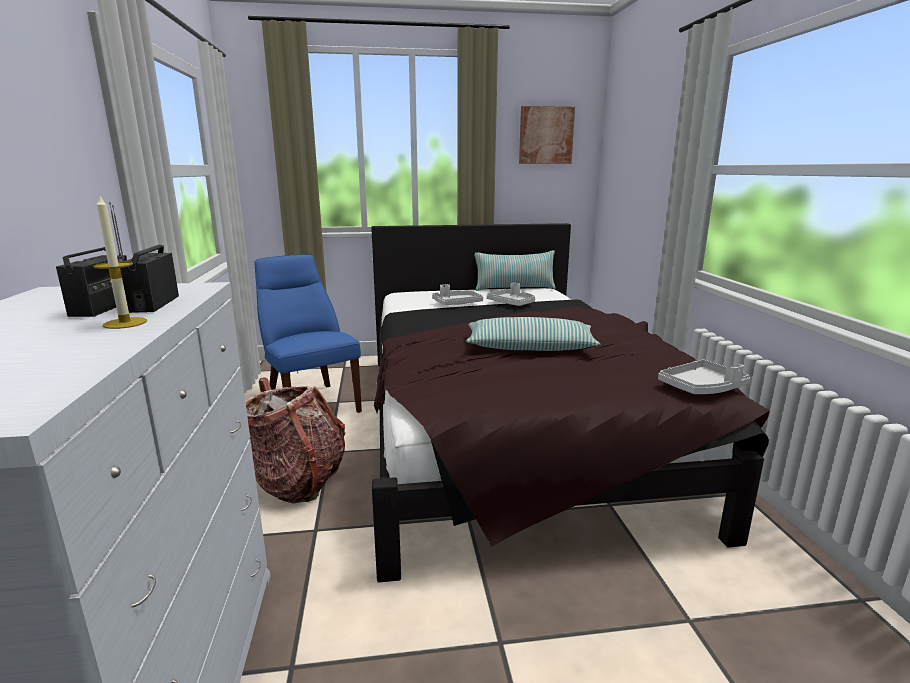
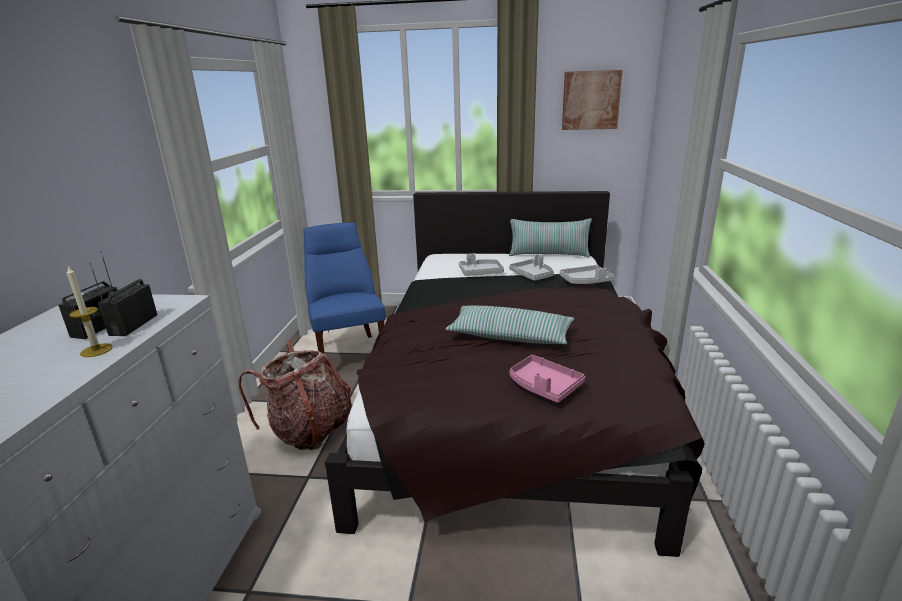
camera: 15 degrees right, 5 degrees up
(597, 383) = (544, 386): none -> pink tray
(702, 388) = (644, 404): grey tray -> grey tray (586, 281)

